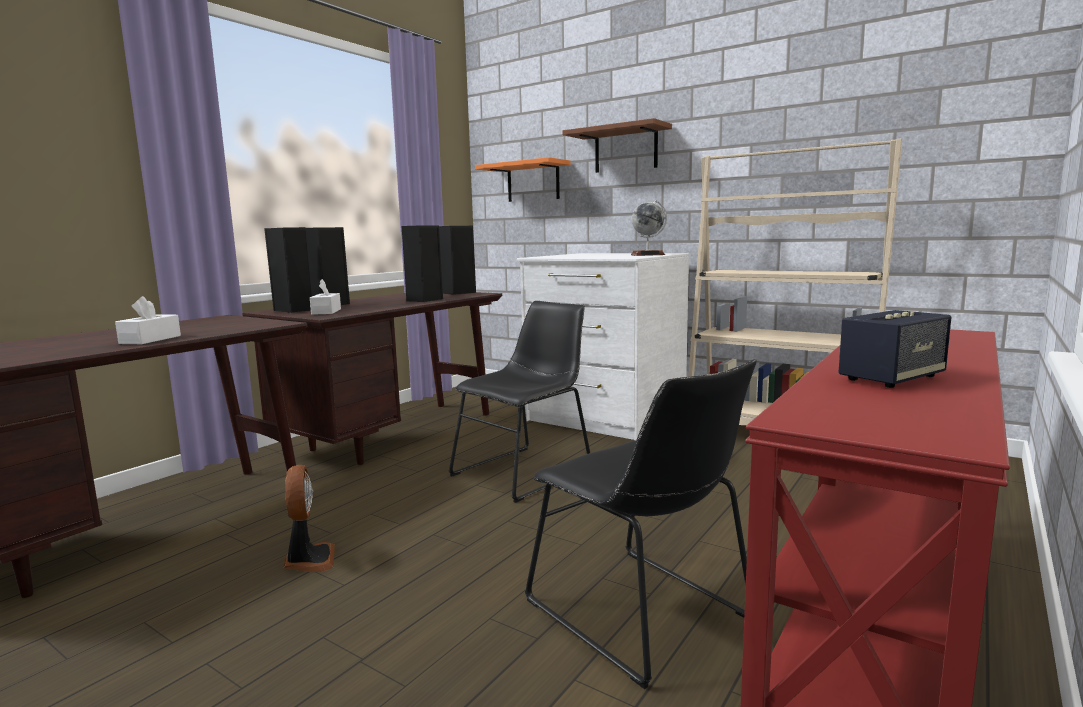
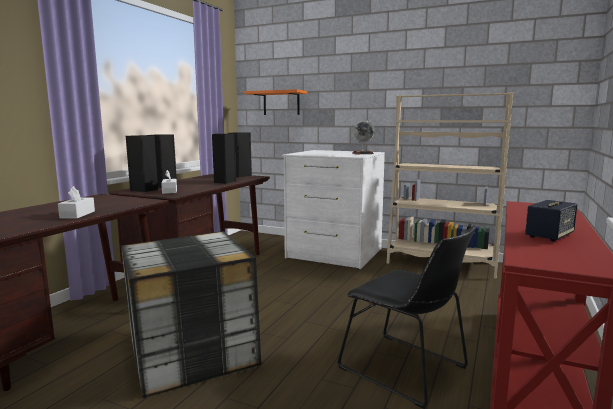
camera: 10 degrees left, 0 degrees up
(309, 560) = (191, 353): fan -> storage box
(526, 471) = (301, 290): black chair -> none
(626, 149) = (344, 86): brown shelf -> none

